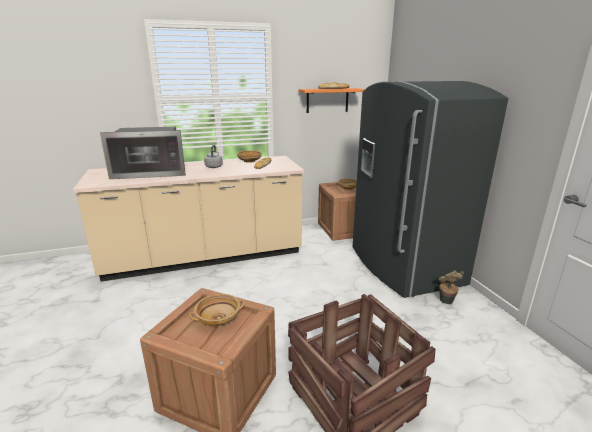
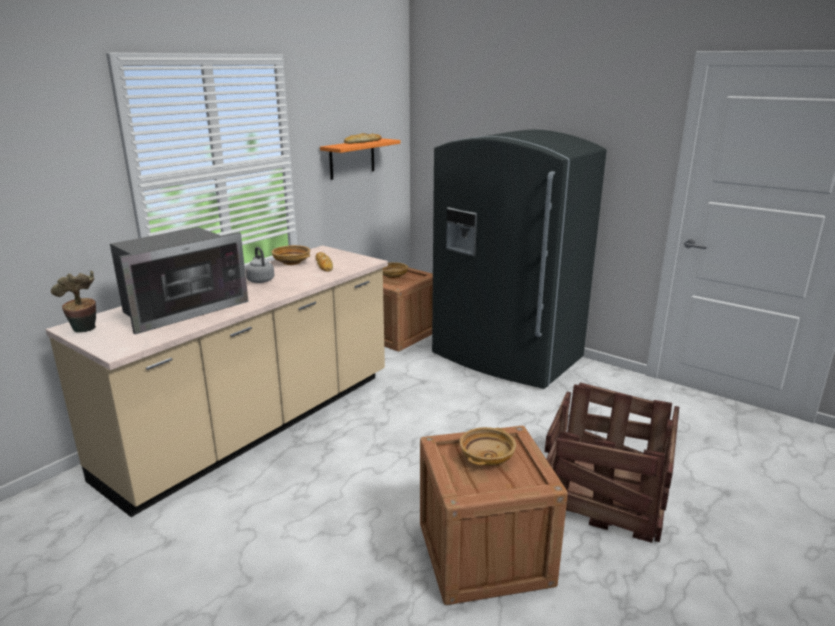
camera: 35 degrees left, 0 degrees up
(446, 302) = (581, 380): potted plant -> potted plant (84, 331)

